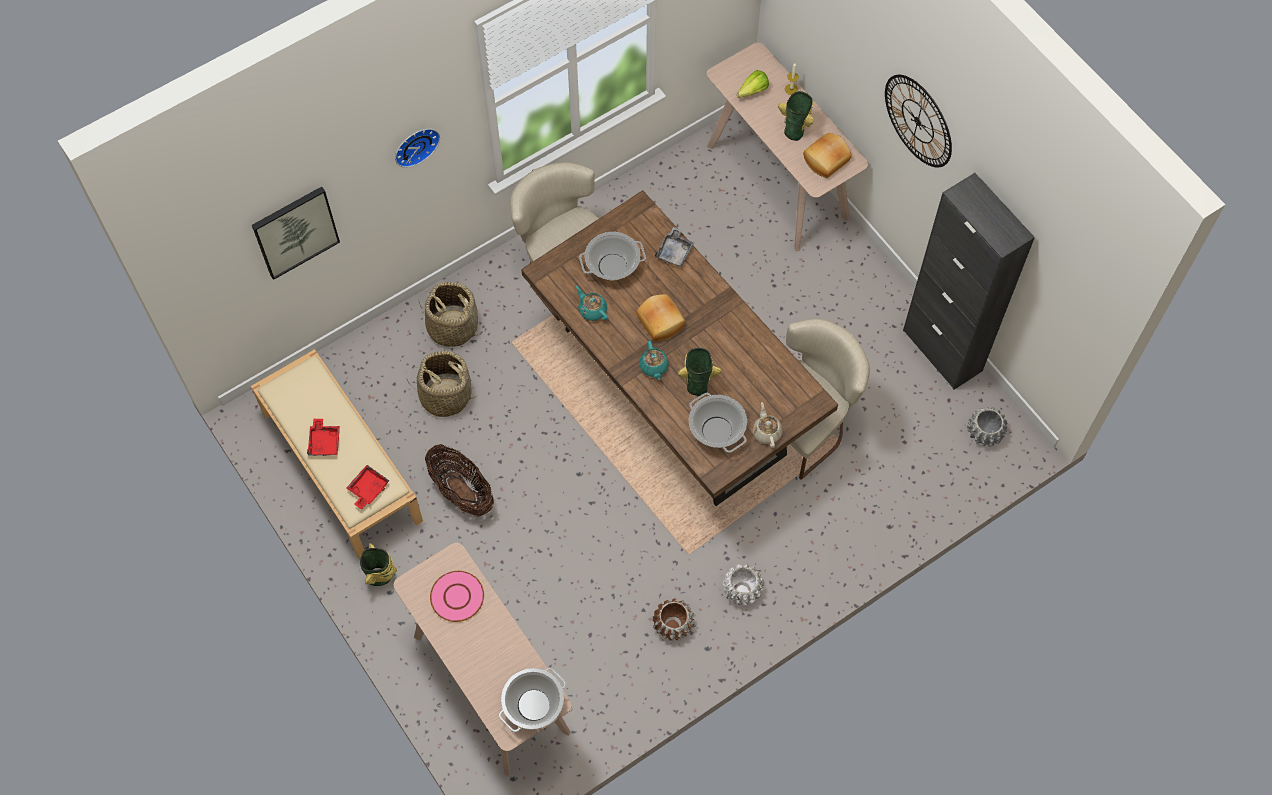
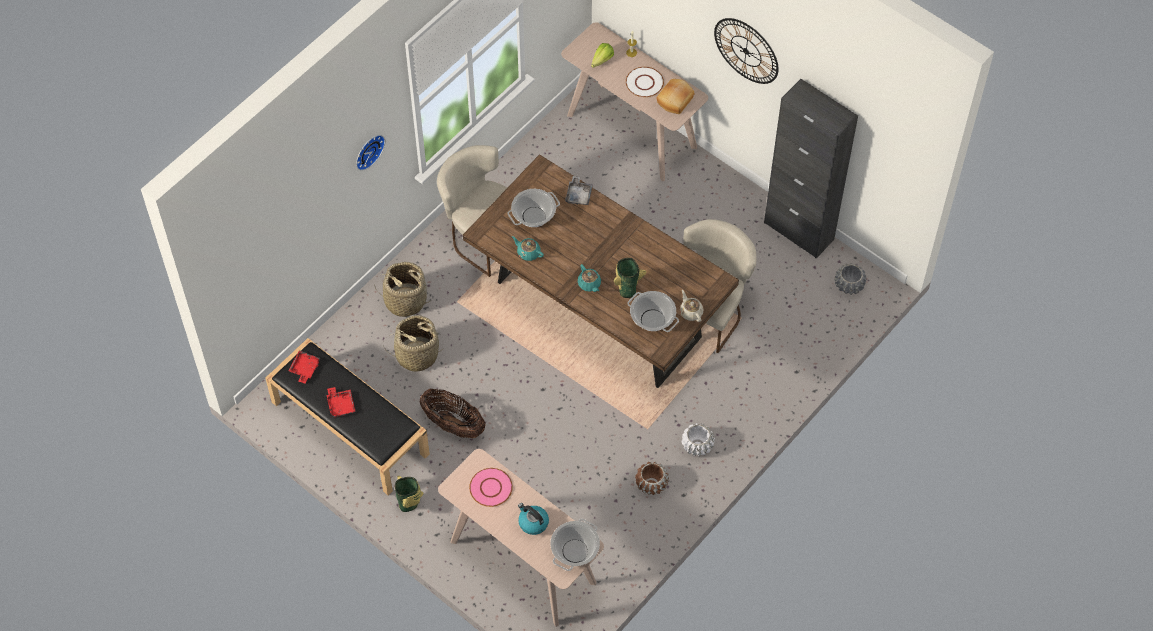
camera: 15 degrees left, 5 degrees down
(295, 231) = (290, 238): picture -> none
(340, 465) = (348, 428): beige bench -> black bench
(368, 489) = (387, 432): red tray -> red tray (304, 369)
(494, 655) = (533, 522): none -> kettle
(661, 321) = (585, 249): bread -> none
(795, 130) = (644, 83): vase -> white plate

